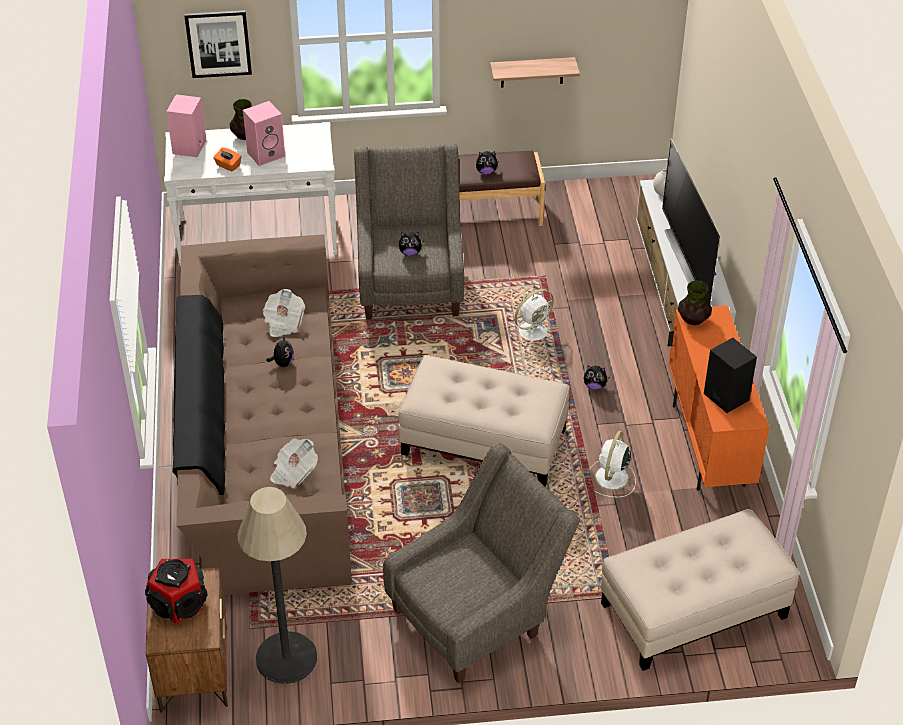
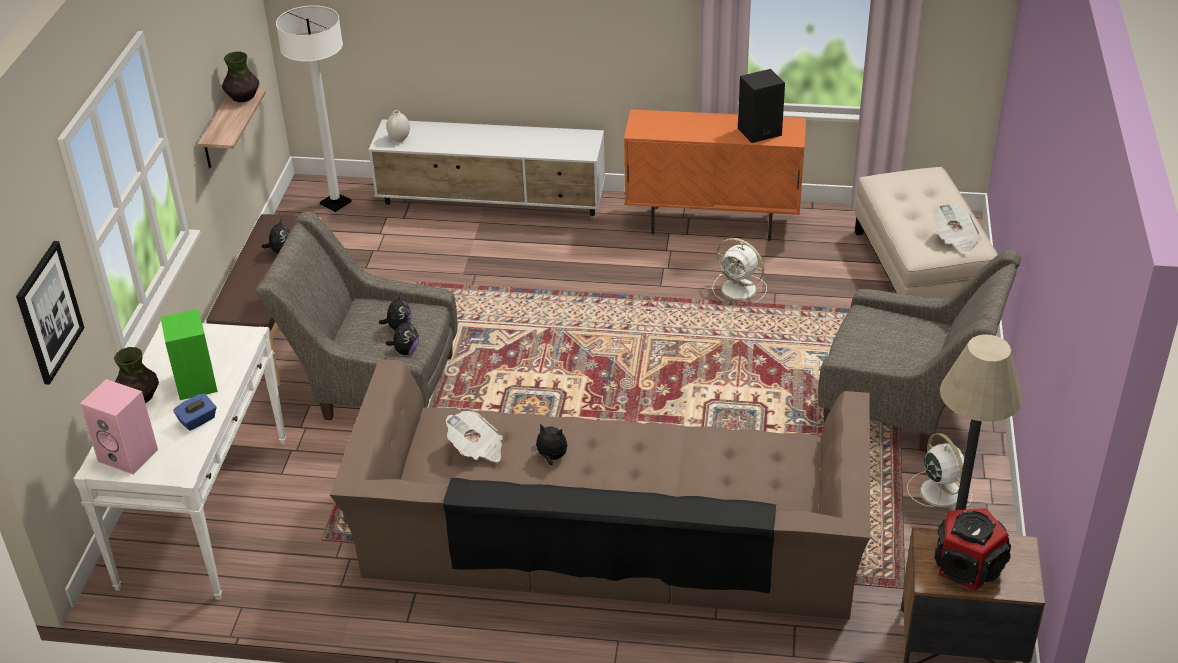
camera: 75 degrees left, 5 degrees down
(228, 165) = (198, 421): orange tissue box -> blue tissue box
(266, 154) = (194, 382): pink speaker -> green speaker
(293, 472) = (745, 466): newspaper -> newspaper (955, 239)
(478, 615) = (907, 406): grey armchair -> grey armchair turned 135 degrees clockwise
(484, 441) = (661, 366): beige ottoman -> none
(534, 330) = (501, 304): white fan -> white fan (939, 491)
(594, 386) = (604, 277): plush toy -> plush toy (405, 351)
(635, 206) = (335, 203): none -> white floor lamp
(690, 259) = (513, 141): television -> none
(693, 319) = (644, 130): vase -> vase (243, 98)

